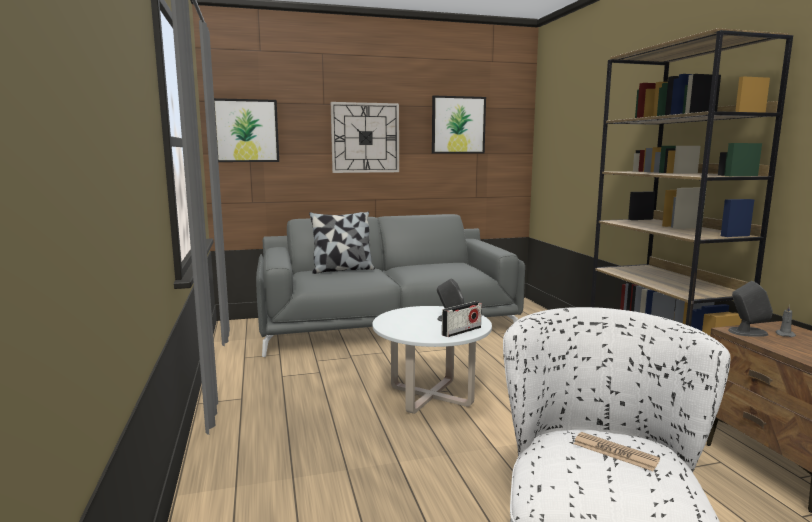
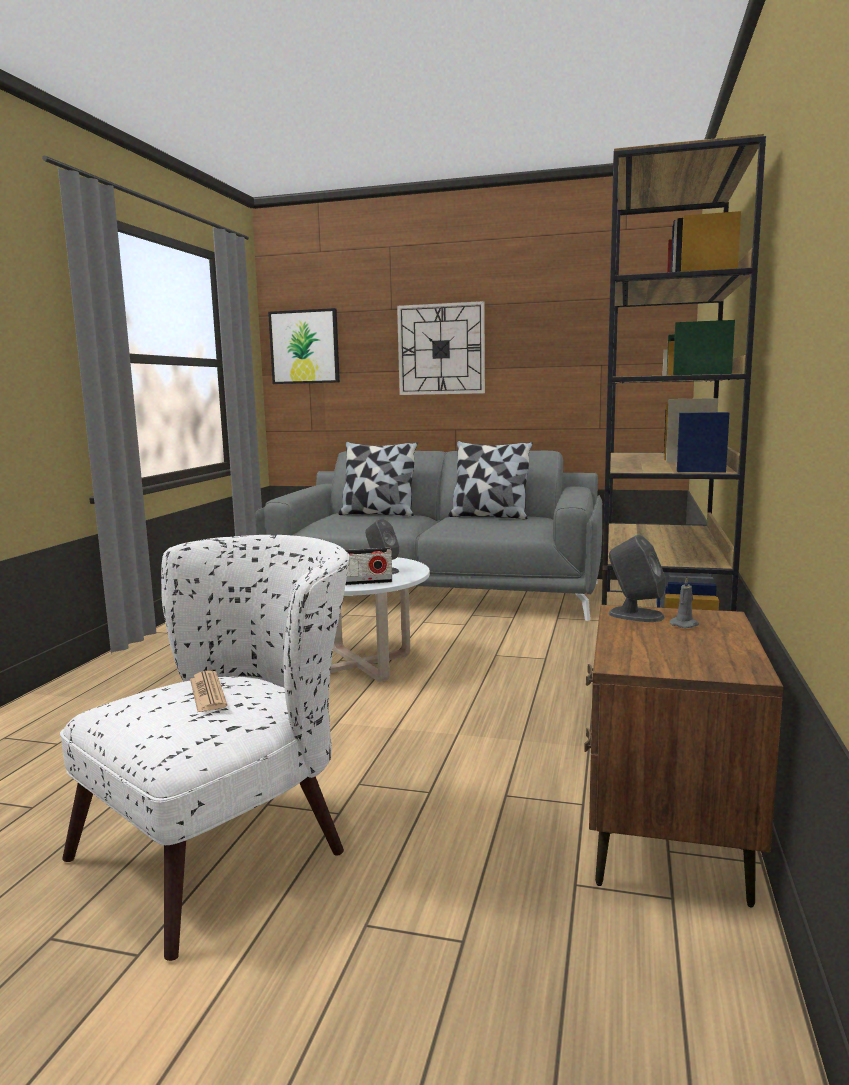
camera: 30 degrees right, 0 degrees up
(429, 265) = (489, 516): none -> pillow
(458, 125) = (570, 325): picture -> none

